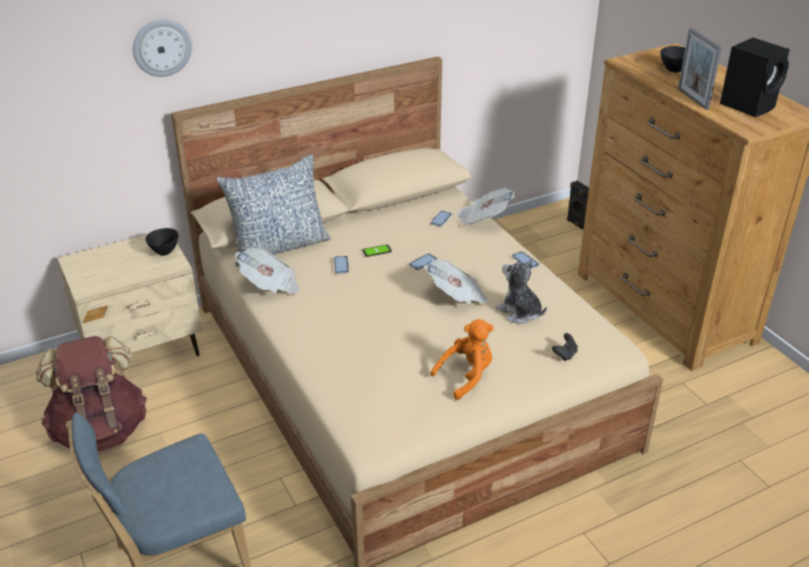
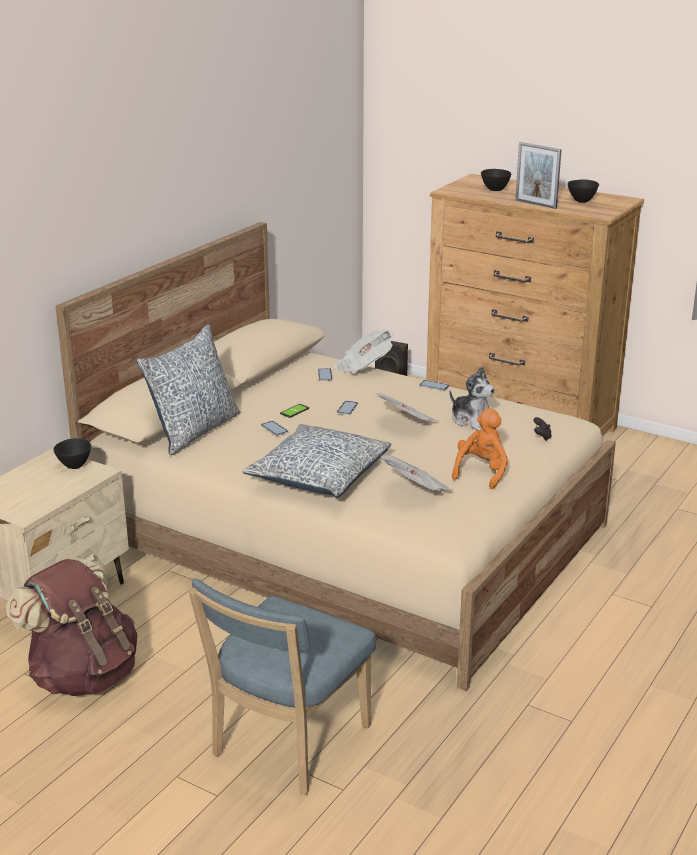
camera: 30 degrees left, 10 degrees down
(162, 47) = (44, 232): wall clock -> none
(270, 285) = (224, 460): newspaper -> newspaper (416, 491)
(326, 328) = (319, 475): none -> pillow
(519, 312) = (472, 420): plush toy -> plush toy turned 150 degrees counterclockwise
(749, 105) = (581, 201): black speaker -> black bowl

